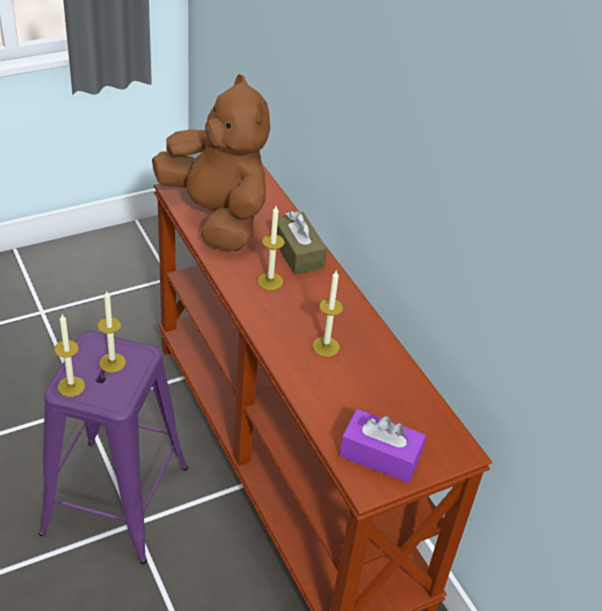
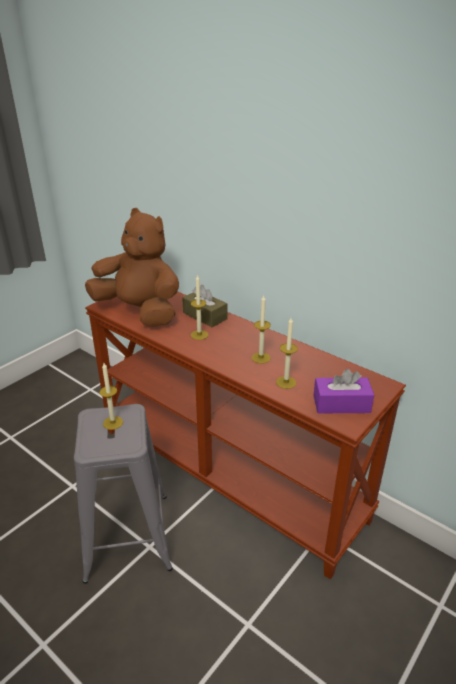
camera: 20 degrees left, 10 degrees down
(71, 386) = (92, 447): candle -> candle (286, 382)
(116, 499) = (127, 536): purple stool -> grey stool

